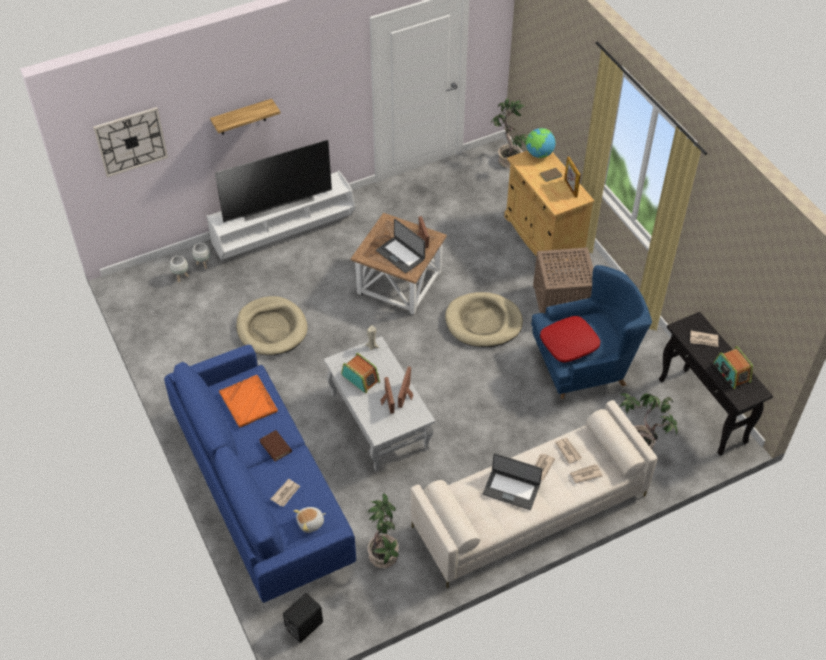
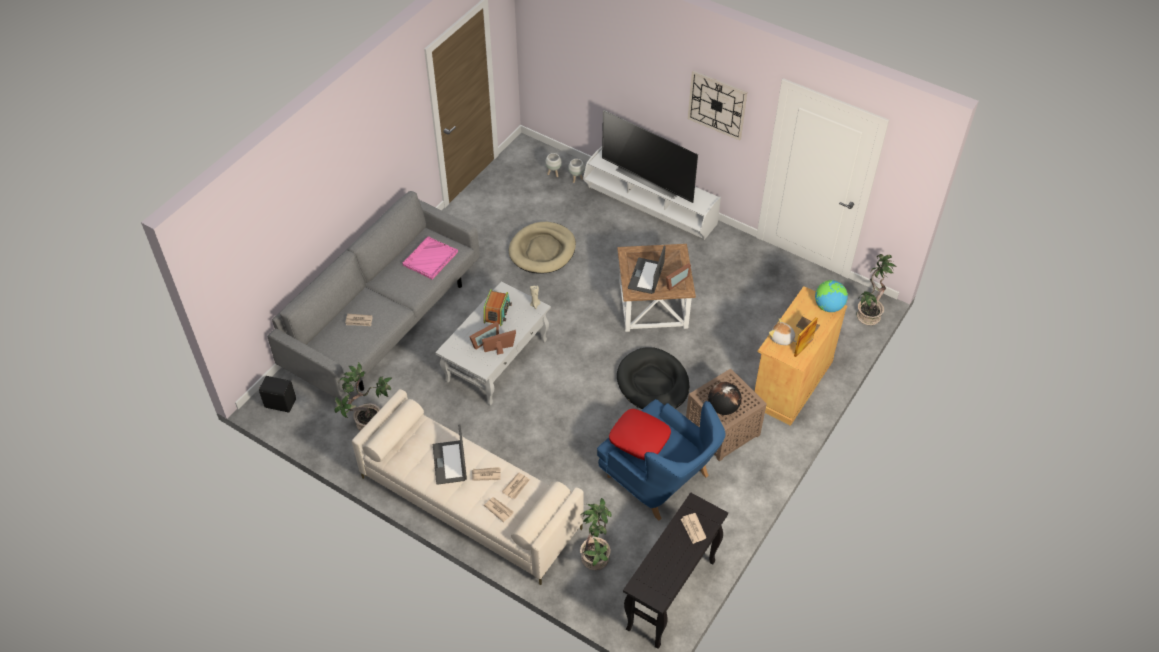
camera: 60 degrees right, 0 degrees up
(131, 141) = (562, 39): wall clock -> wall clock (717, 105)
(242, 117) = (651, 85): shelf -> none
(248, 402) = (430, 259): orange tray -> pink tray
(263, 490) = (385, 321): blue sofa -> grey sofa
(275, 446) = (398, 294): brown book -> none
(311, 523) = (341, 348): plush toy -> plush toy (782, 339)
(483, 322) = (653, 383): beige dog bed -> black dog bed
(575, 275) = (723, 408): none -> globe
(731, 373) = (667, 567): radio -> none

